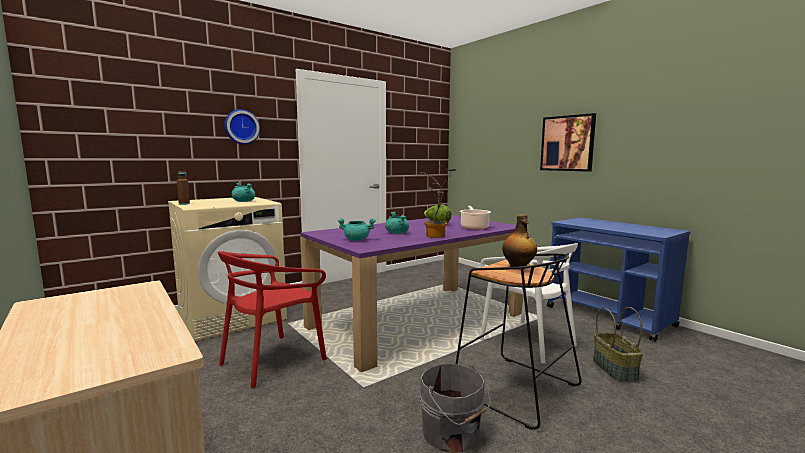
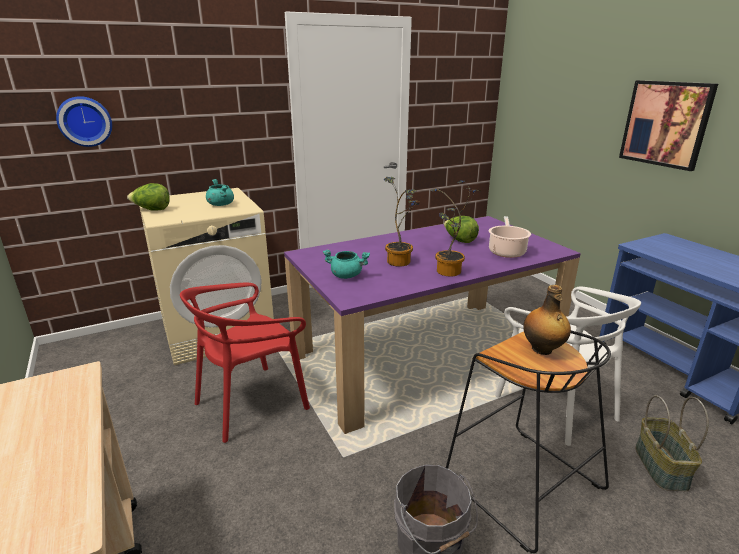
camera: 10 degrees right, 15 degrees up
(184, 204) = (152, 210): brown bottle -> lettuce
(241, 127) = (217, 100): wall clock -> wall clock (85, 121)
(396, 233) = (401, 261): turquoise cooking pot -> potted plant

